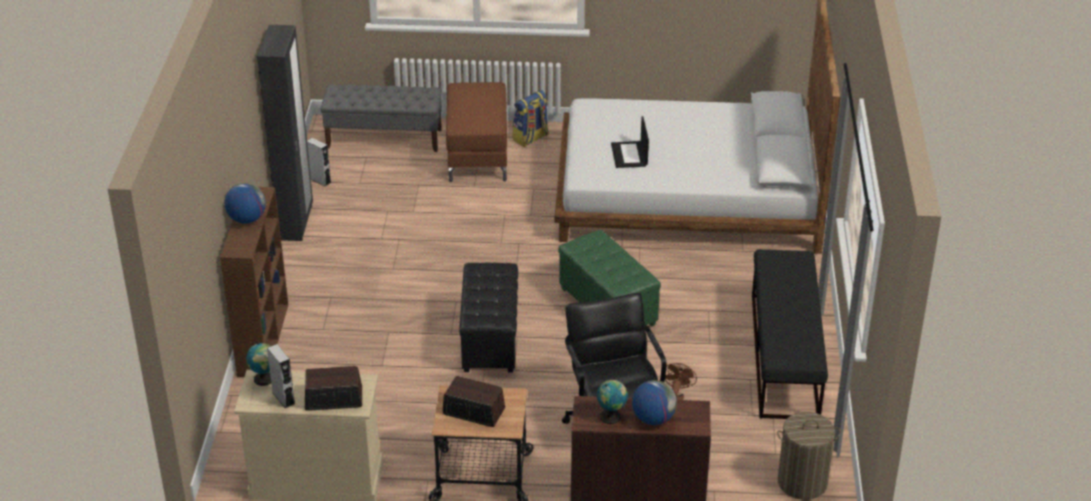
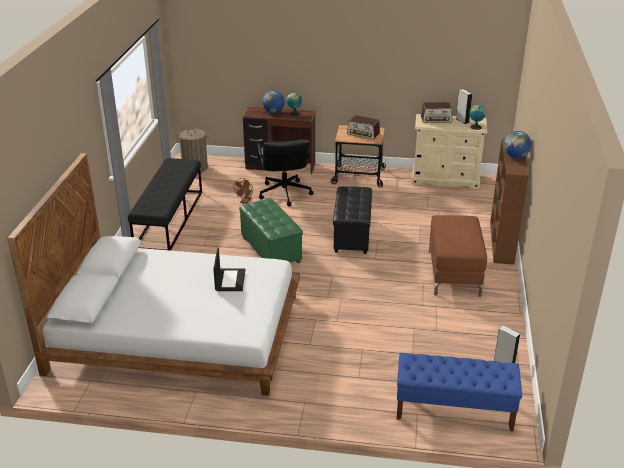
camera: 175 degrees left, 5 degrees down
(296, 223) = (510, 323): black wardrobe -> none
(384, 138) = (453, 410): grey bench -> blue bench
(477, 154) = (359, 385): brown ottoman -> brown ottoman (454, 273)
(531, 138) = (305, 401): backpack -> none

